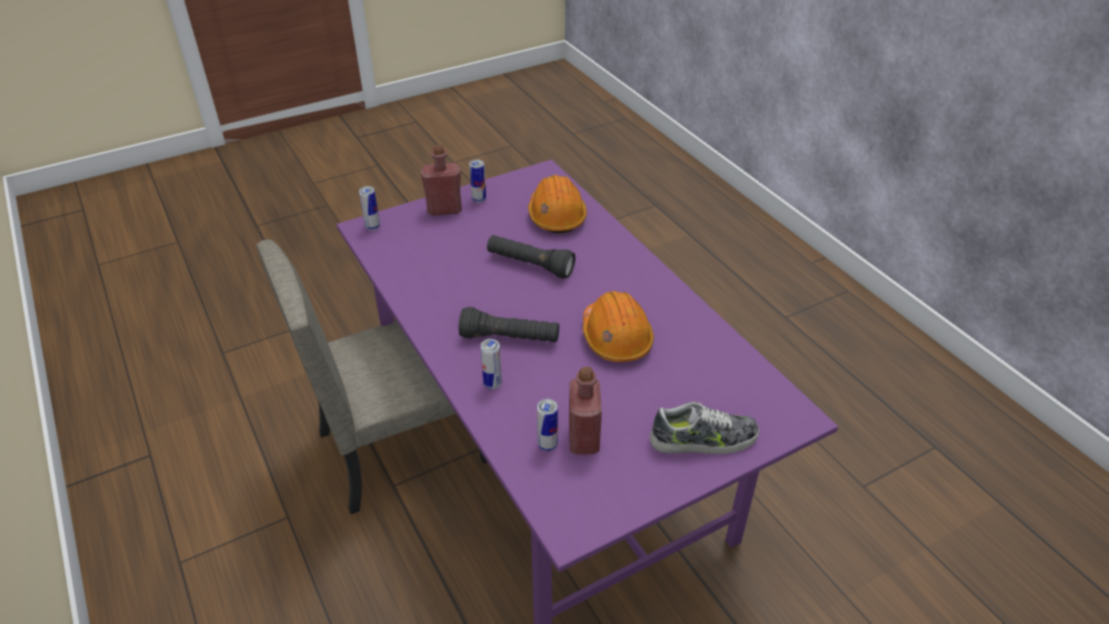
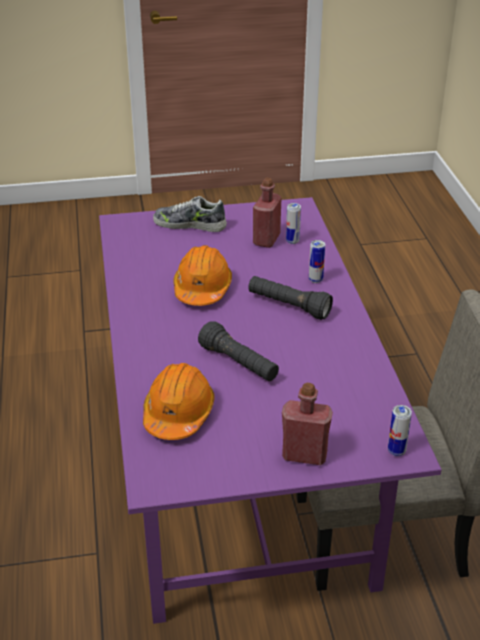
camera: 160 degrees left, 5 degrees down
(479, 199) = (257, 460): can -> none

